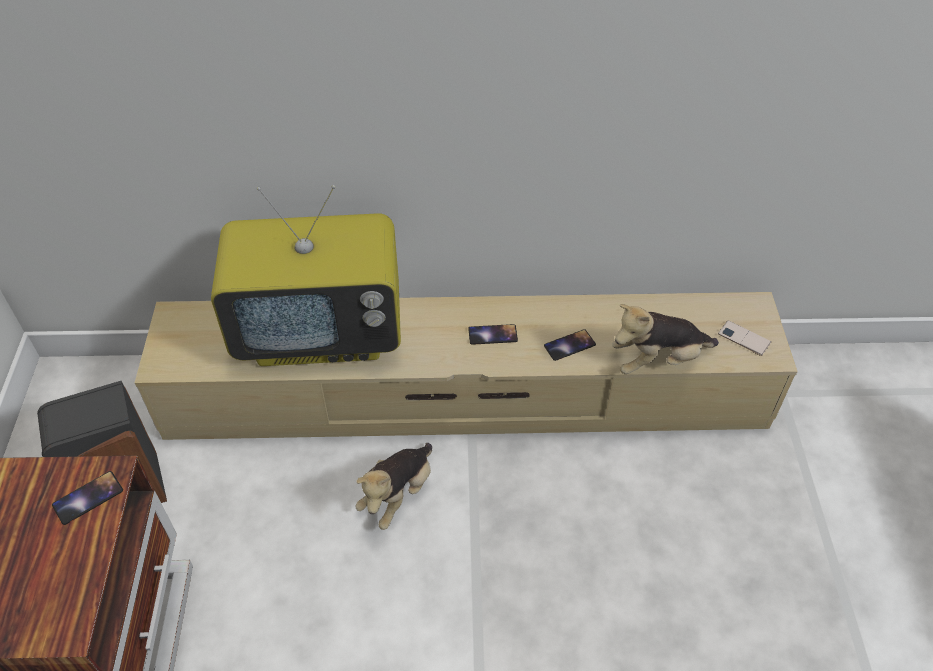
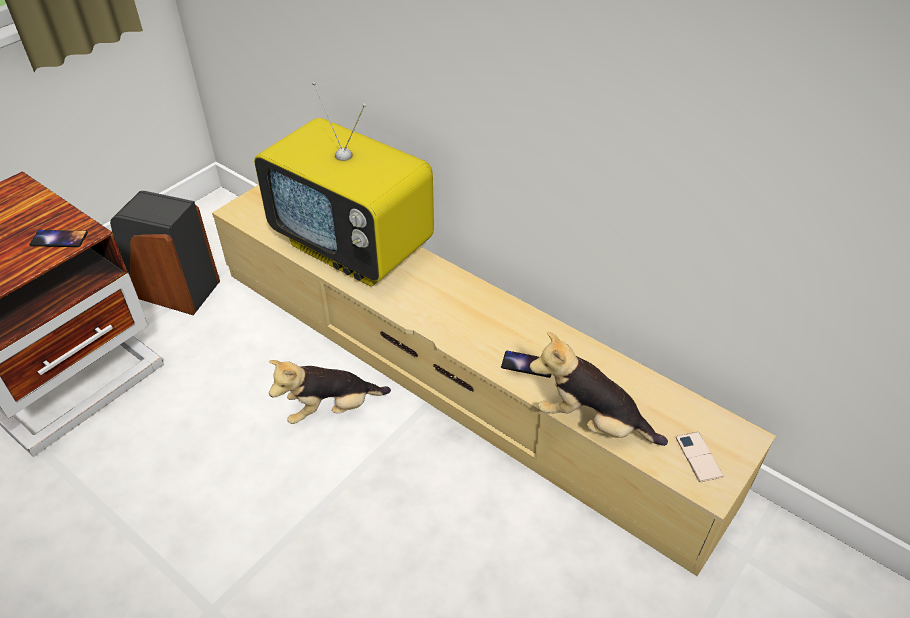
camera: 40 degrees right, 5 degrees down
(492, 334) = (474, 320): phone -> none

